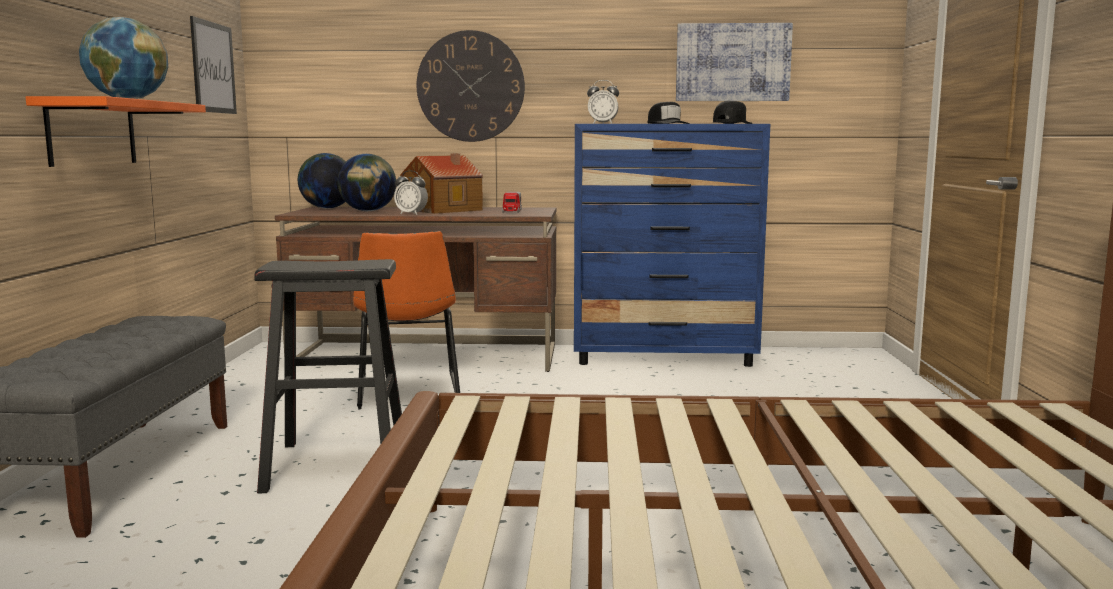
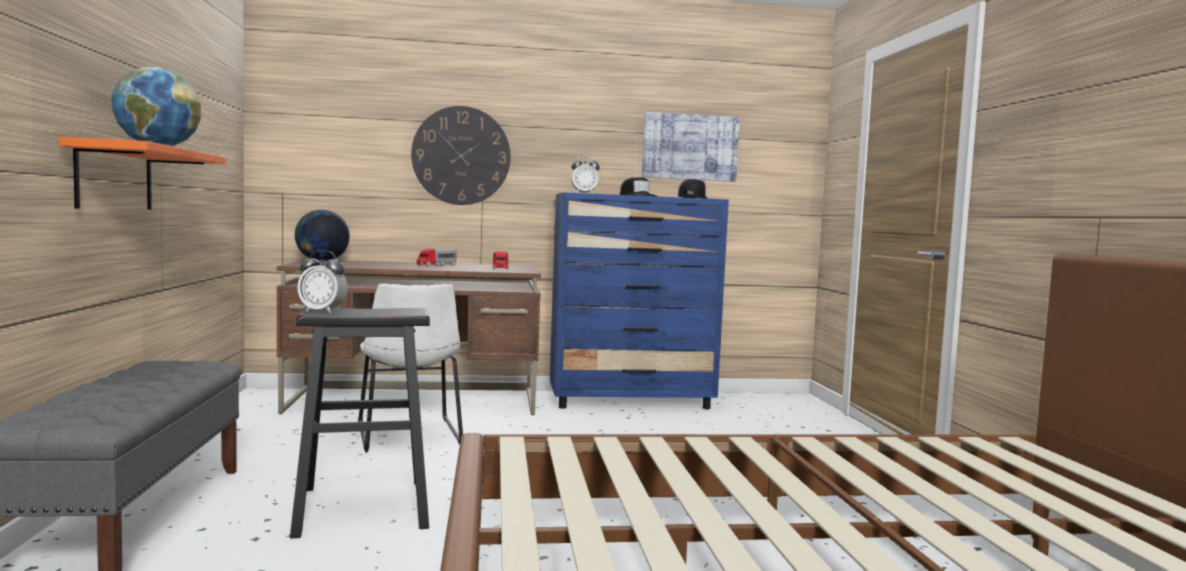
camera: 10 degrees left, 5 degrees down
(213, 67) = (219, 124): picture -> none
(368, 211) = (365, 264): globe -> none
(408, 393) = (409, 436): orange chair -> white chair
(411, 214) = (409, 268): alarm clock -> alarm clock (322, 312)
(444, 210) = (436, 265): toy house -> toy truck

